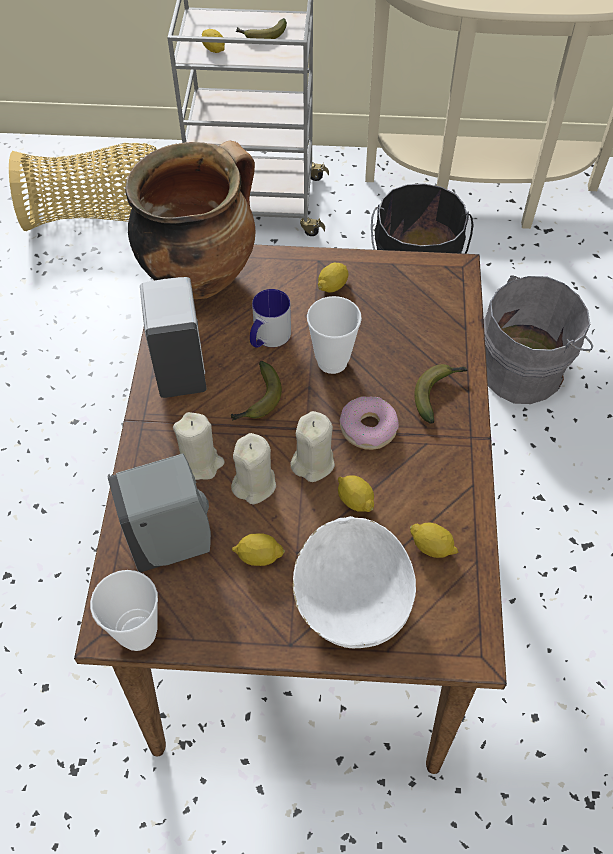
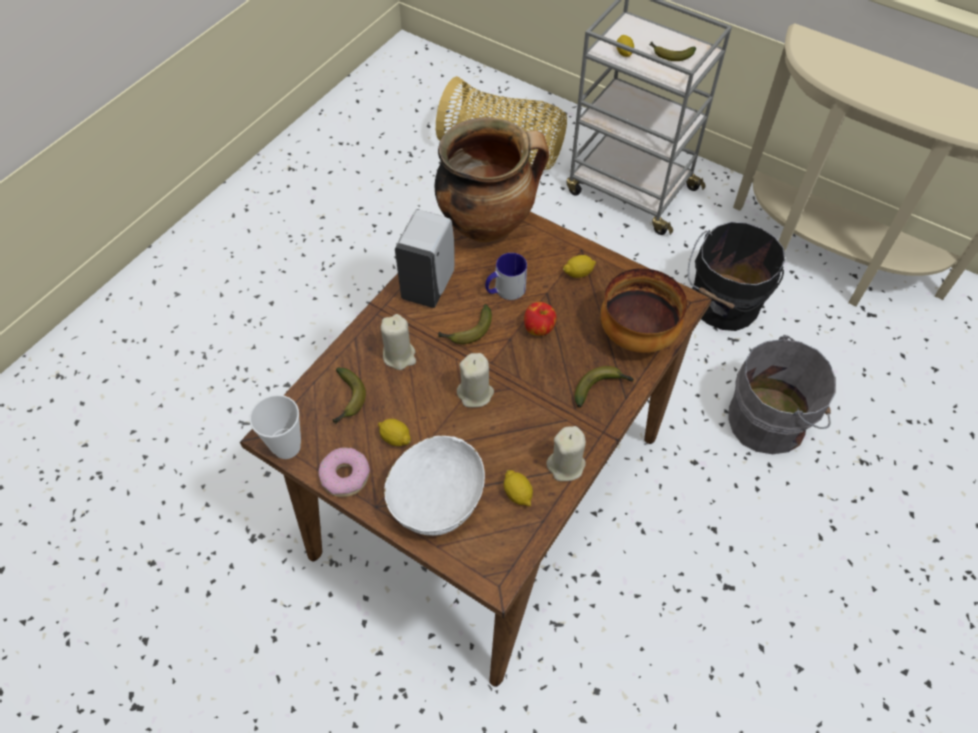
camera: 30 degrees right, 0 degrees up
(174, 542) = (347, 400): grey soap dispenser -> banana
(254, 484) = (425, 388): beige candle -> beige candle (566, 465)
(332, 361) = (539, 328): cup -> apple
(355, 500) = (486, 434): lemon -> none
(368, 428) = (531, 388): donut -> donut (345, 476)
(433, 322) = (636, 334): none -> bowl

